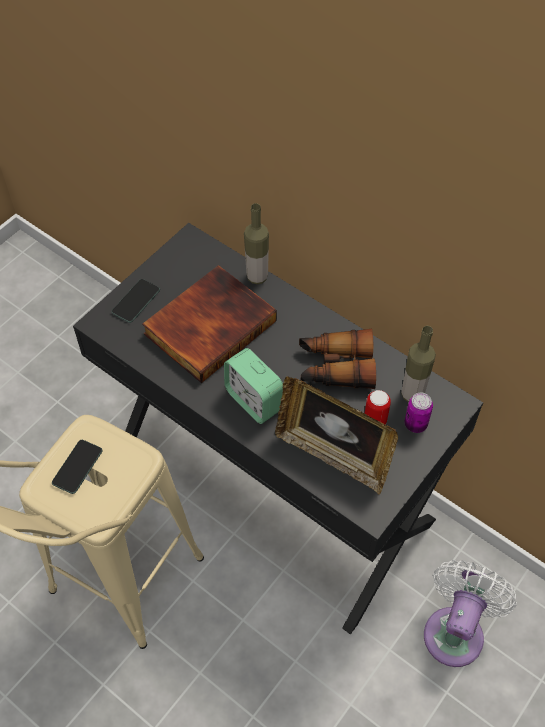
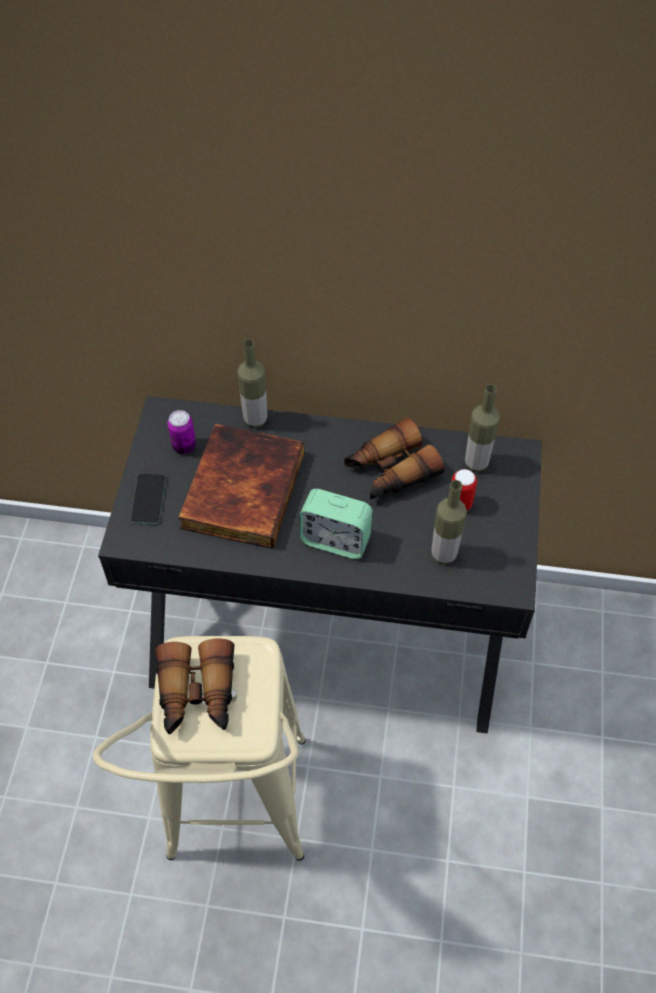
camera: 30 degrees left, 0 degrees up
(77, 467) = (197, 695): phone -> binoculars
(333, 455) = (444, 554): picture frame -> bottle
(415, 424) = (497, 489): can -> can (184, 446)
(456, 630) = (576, 677): white fan -> none

